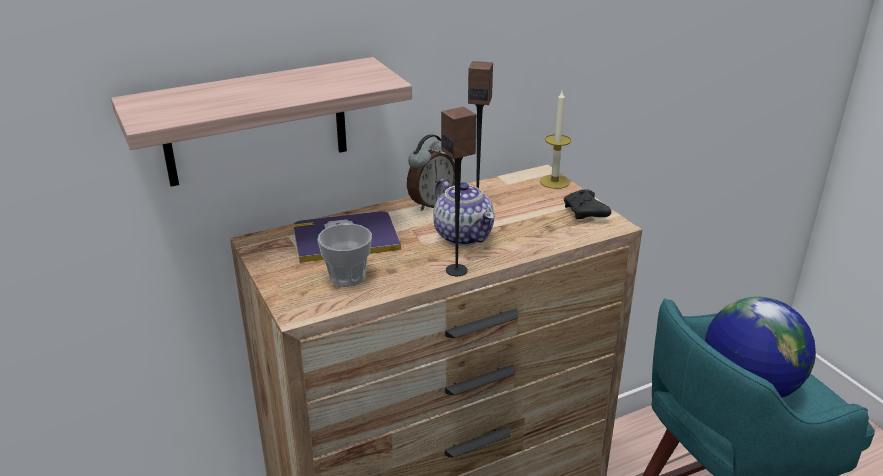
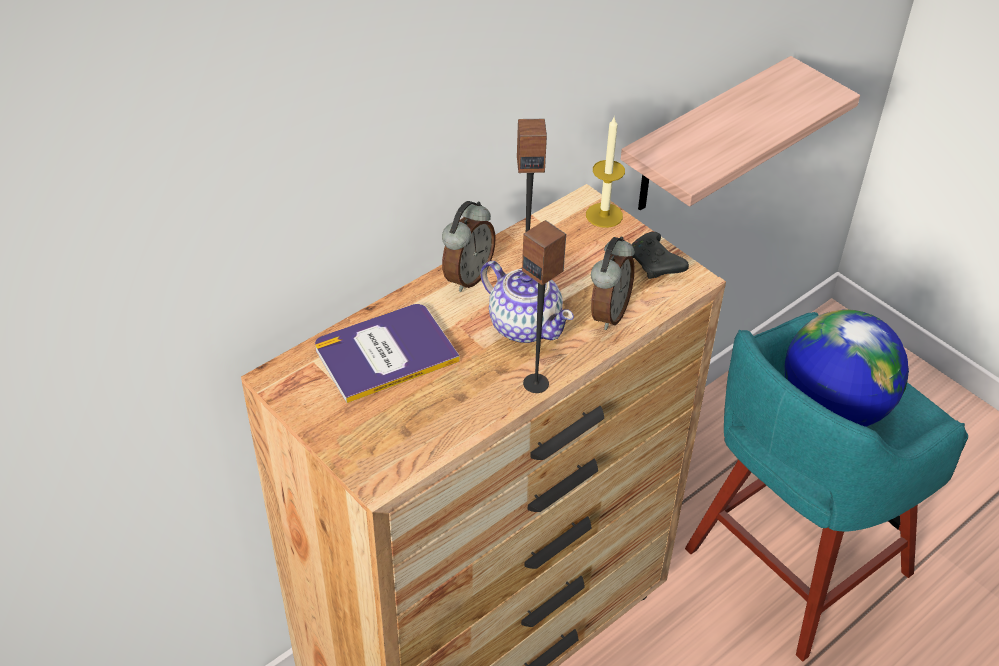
camera: 15 degrees left, 15 degrees up
(256, 122) = (261, 239): shelf -> shelf (703, 137)
(347, 277) = (413, 416): cup -> none
(534, 236) = (607, 313): none -> alarm clock

